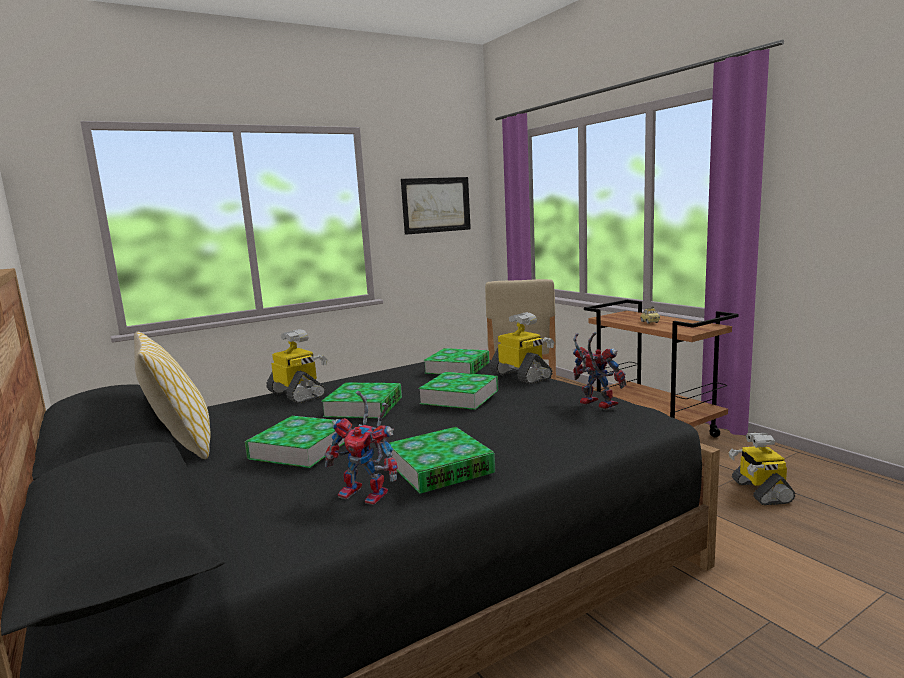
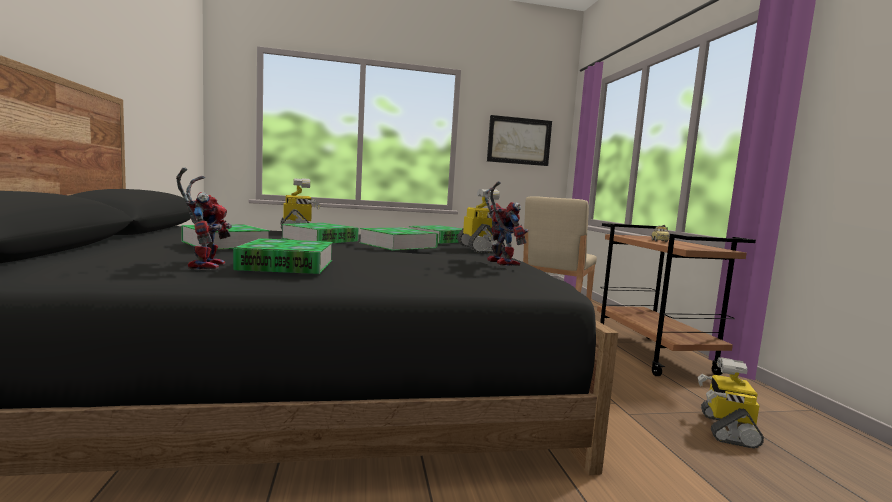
camera: 20 degrees right, 5 degrees down
(181, 445) = (169, 234): pillow -> none
(369, 494) = (204, 265): toy robot -> toy robot turned 150 degrees counterclockwise

